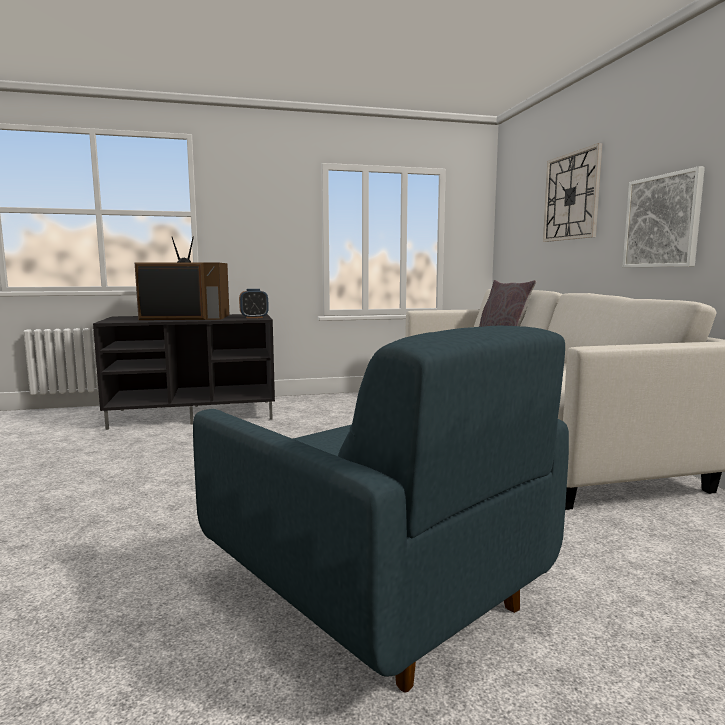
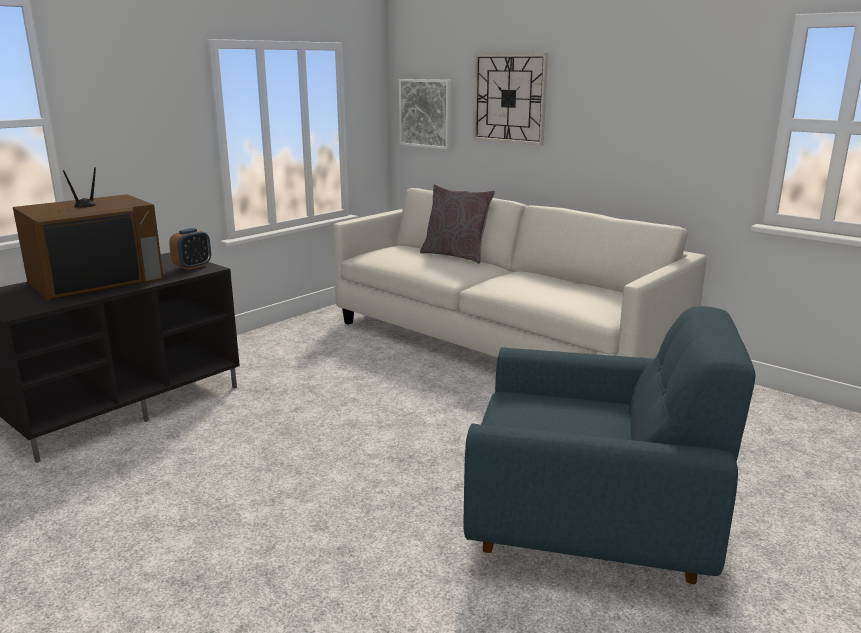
camera: 35 degrees left, 10 degrees up
(662, 221) = (620, 143): picture -> picture (425, 113)

